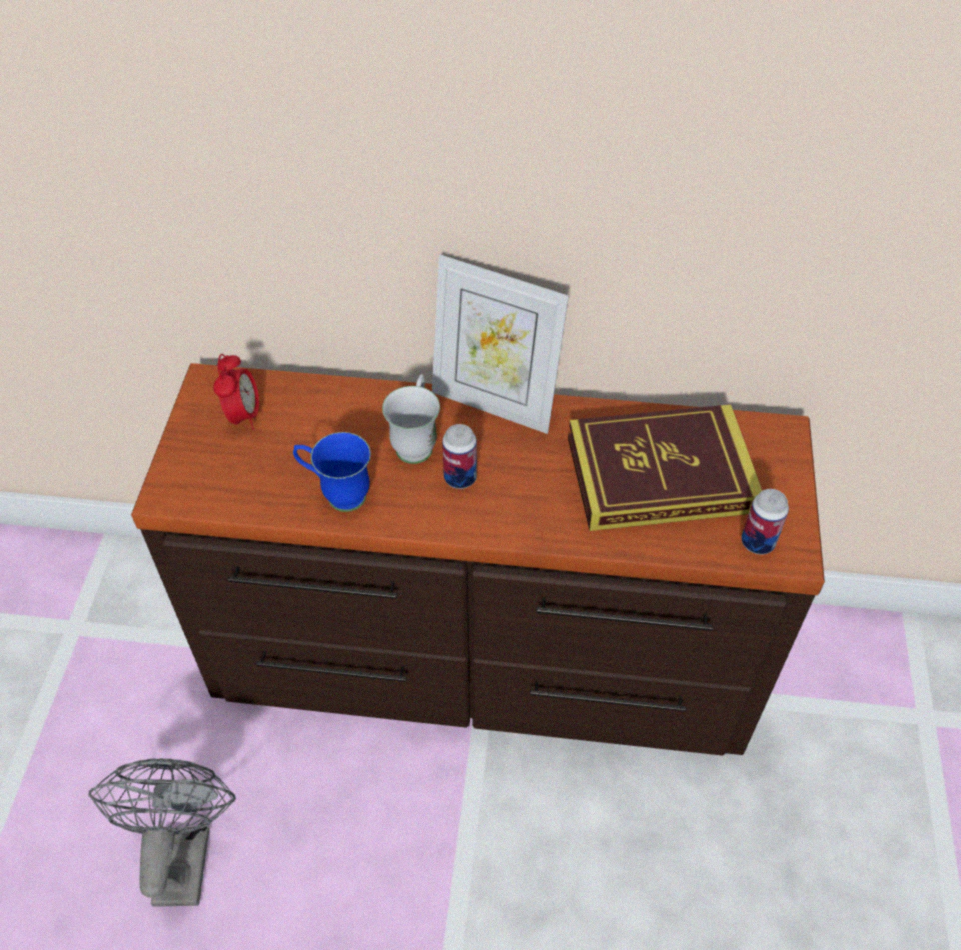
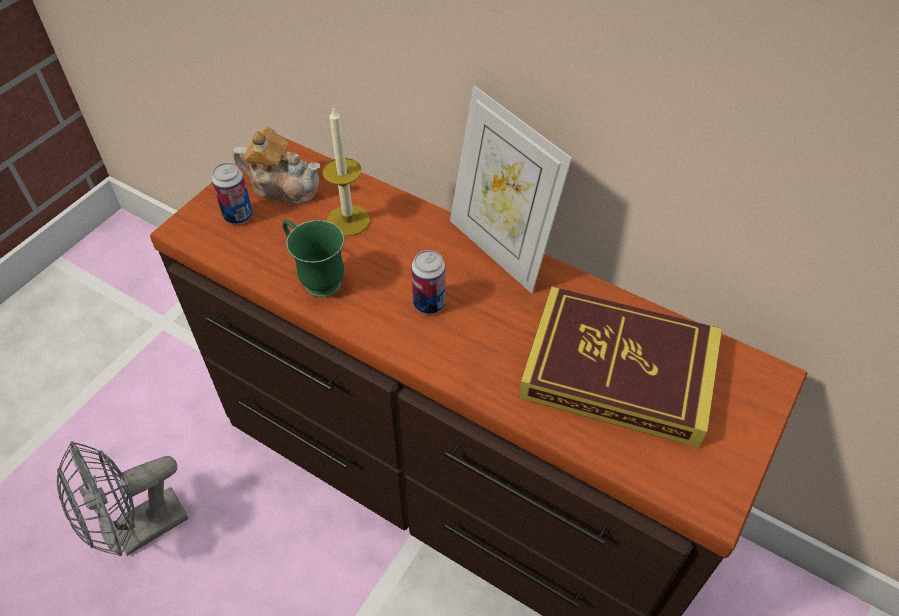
camera: 25 degrees right, 0 degrees up
(183, 853) = (140, 530): grey fan -> grey fan turned 150 degrees counterclockwise
(243, 416) = (283, 186): alarm clock -> teapot
(332, 426) = (348, 220): none -> candle
(337, 494) = (316, 278): blue mug -> green mug
(416, 442) = (410, 258): white mug -> none
(758, 542) = (682, 477): can -> can (238, 216)

